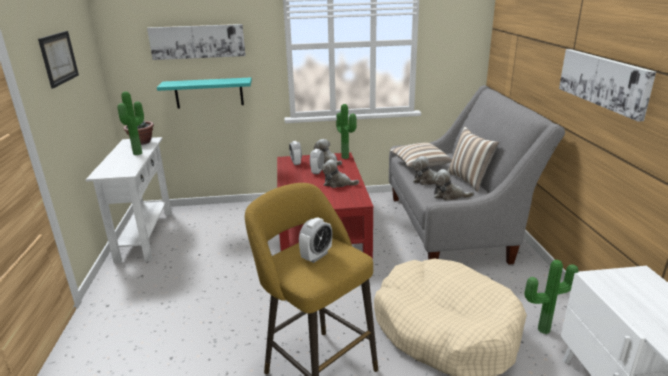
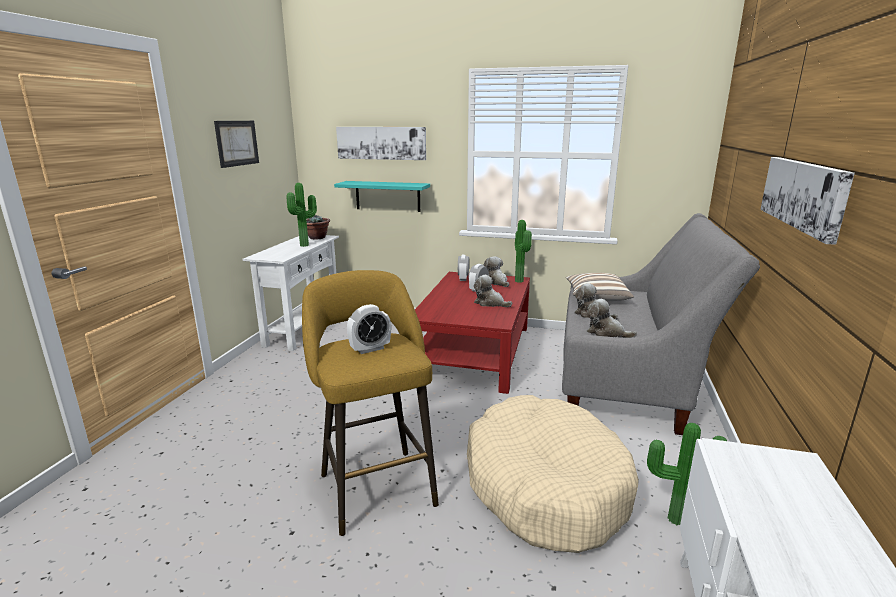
camera: 20 degrees right, 5 degrees down
(469, 180) = (645, 321): pillow -> none

